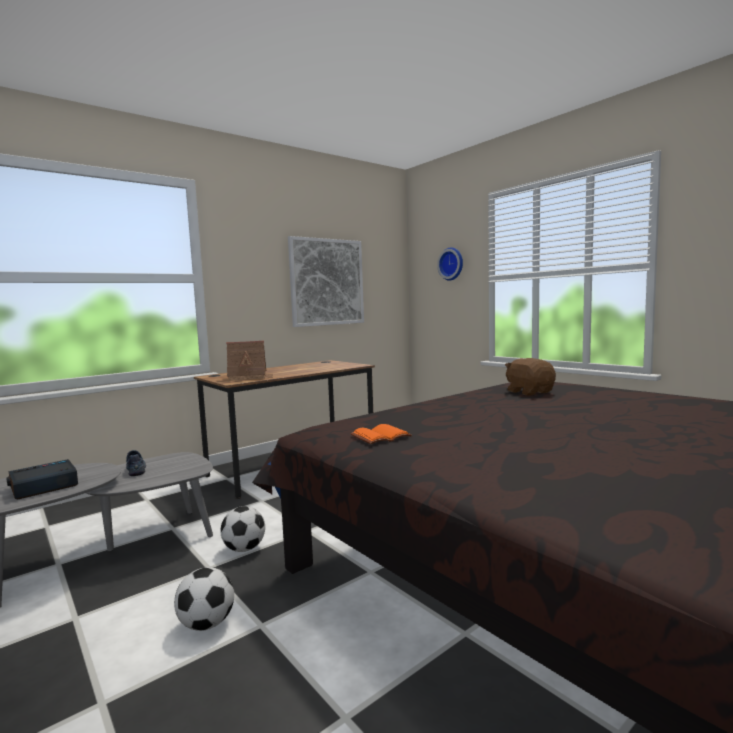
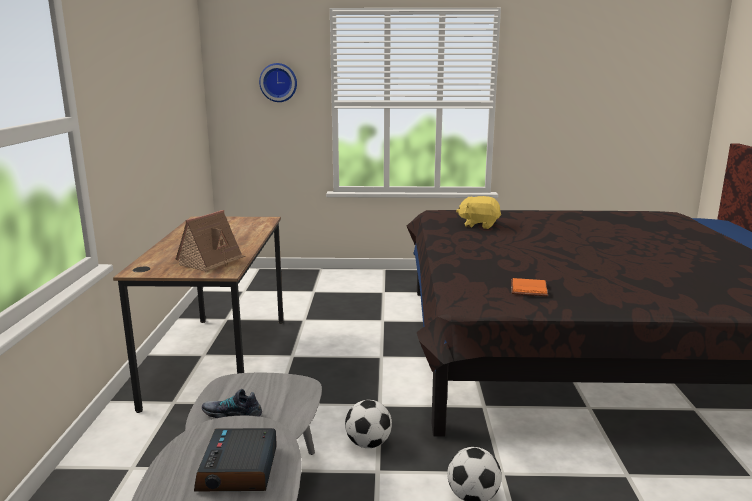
camera: 50 degrees left, 10 degrees up
(327, 282) = (162, 109): picture -> none
(529, 392) = (479, 225): brown plush toy -> yellow plush toy

